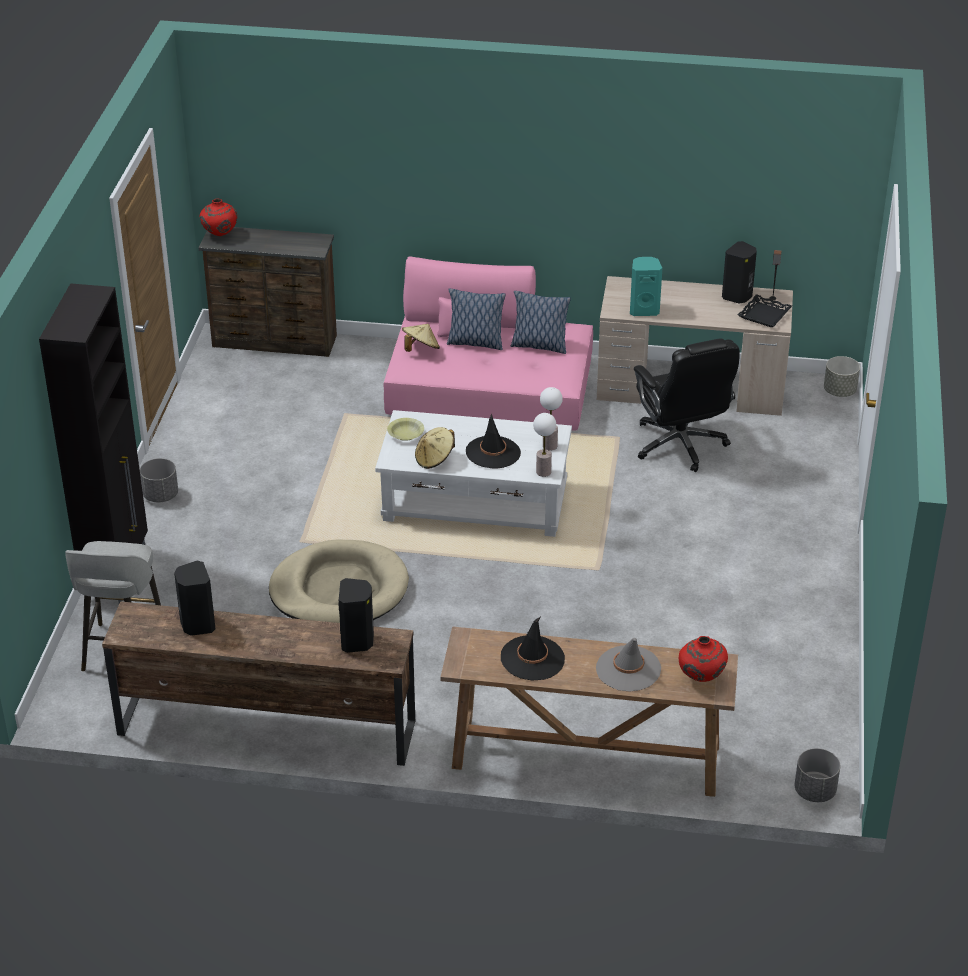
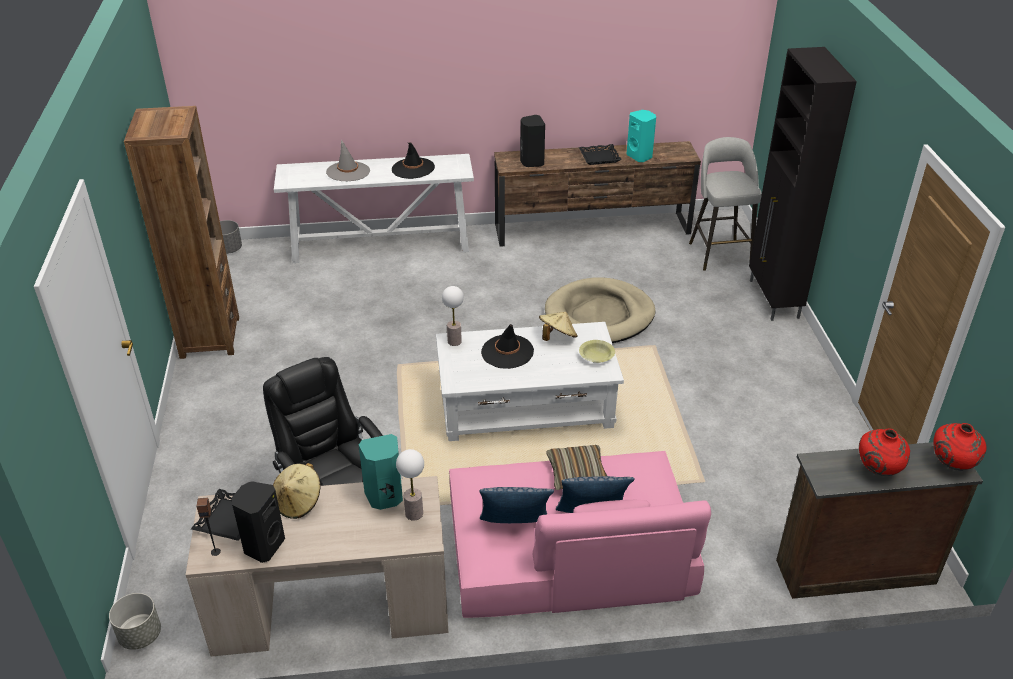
camera: 165 degrees right, 0 degrees up
(161, 495) = (800, 364): grey planter -> none
(197, 624) = (640, 156): black speaker -> turquoise speaker
(256, 632) = (599, 157): none -> black tray
(420, 349) = (648, 492): beige hat -> beige hat (298, 502)
(471, 371) = (577, 474): none -> pillow
(549, 446) = (457, 367): table lamp -> table lamp (414, 513)
(584, 757) = (382, 244): brown console table -> white console table
(700, 678) = (299, 174): red vase -> red vase (878, 470)
(822, 645) = (210, 337): none -> brown bookcase

